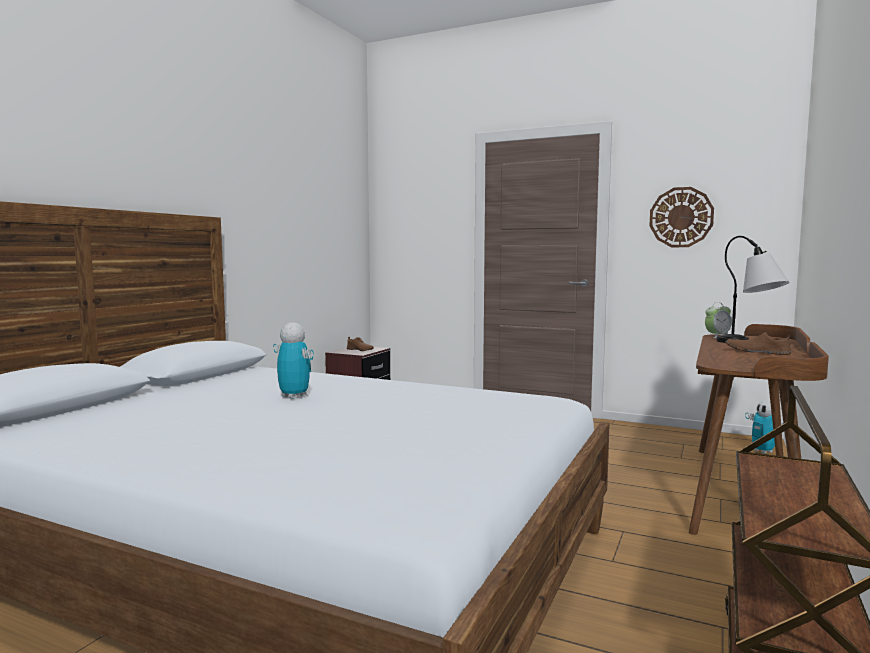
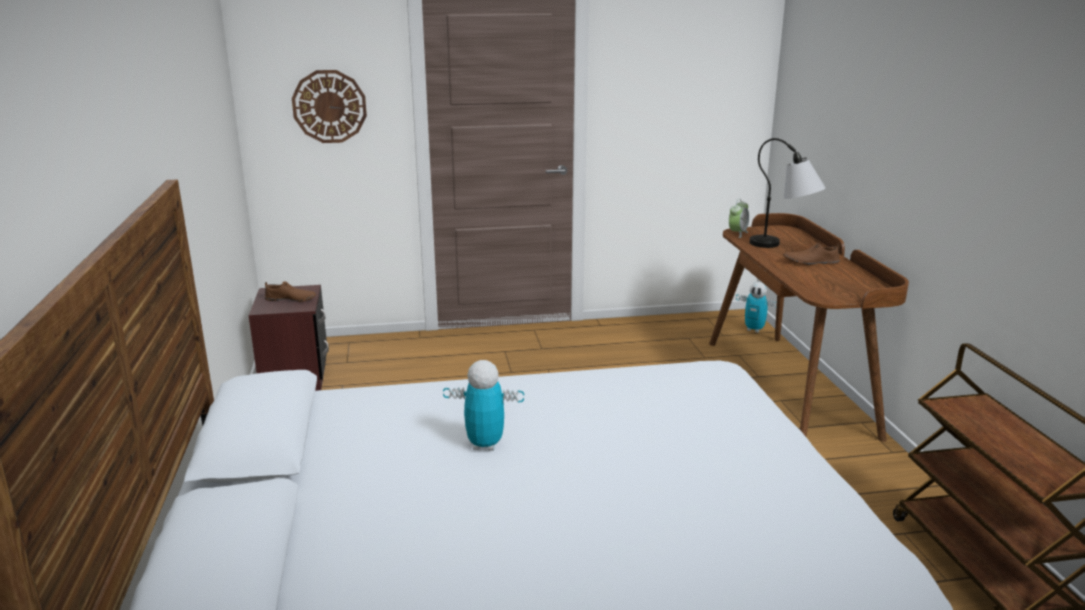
camera: 35 degrees left, 15 degrees up
(681, 217) = (666, 89): wall clock -> wall clock (329, 106)

